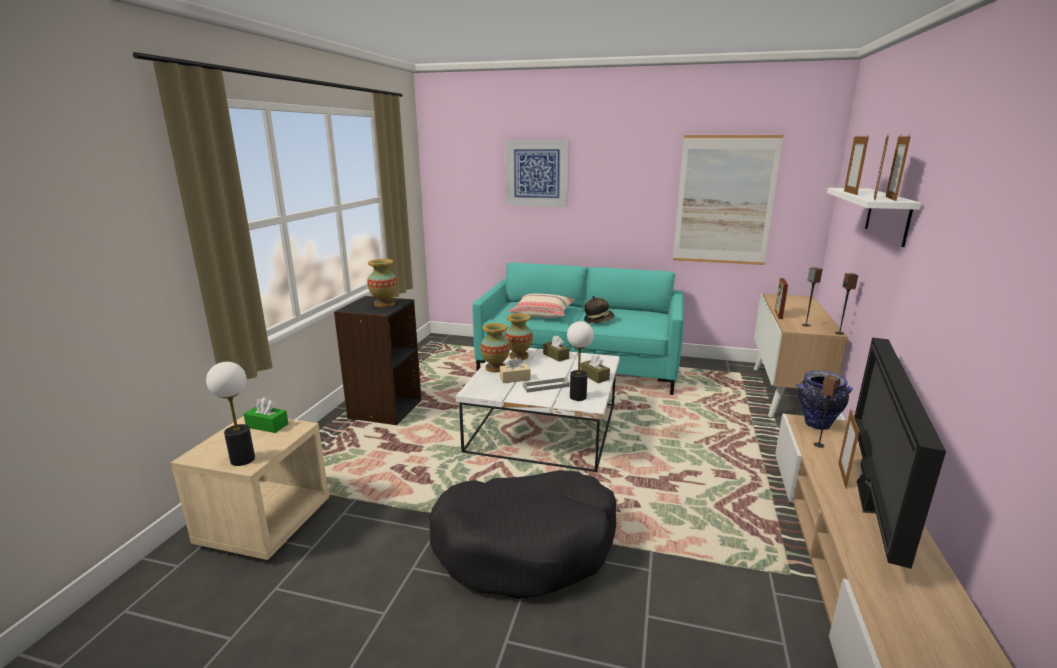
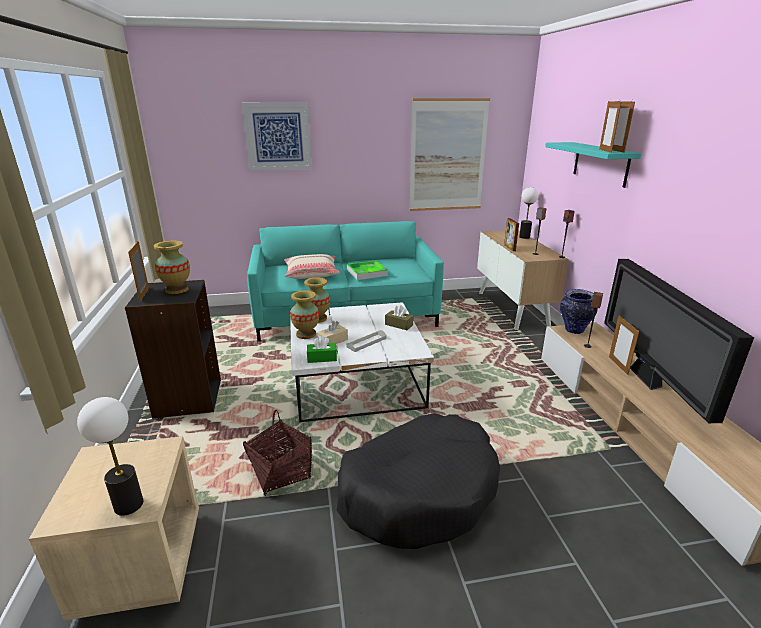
camera: 25 degrees left, 5 degrees up
(267, 425) = (122, 456): green tissue box -> green tissue box (322, 358)
(415, 490) = (281, 472): none -> basket
(556, 356) = (350, 312): brown tissue box -> none
(578, 397) = (401, 346): table lamp -> table lamp (524, 237)
(598, 320) = (366, 272): hat -> tray
(850, 193) = (576, 146): picture frame -> picture frame (144, 294)
(888, 216) = (600, 163): white shelf -> turquoise shelf

